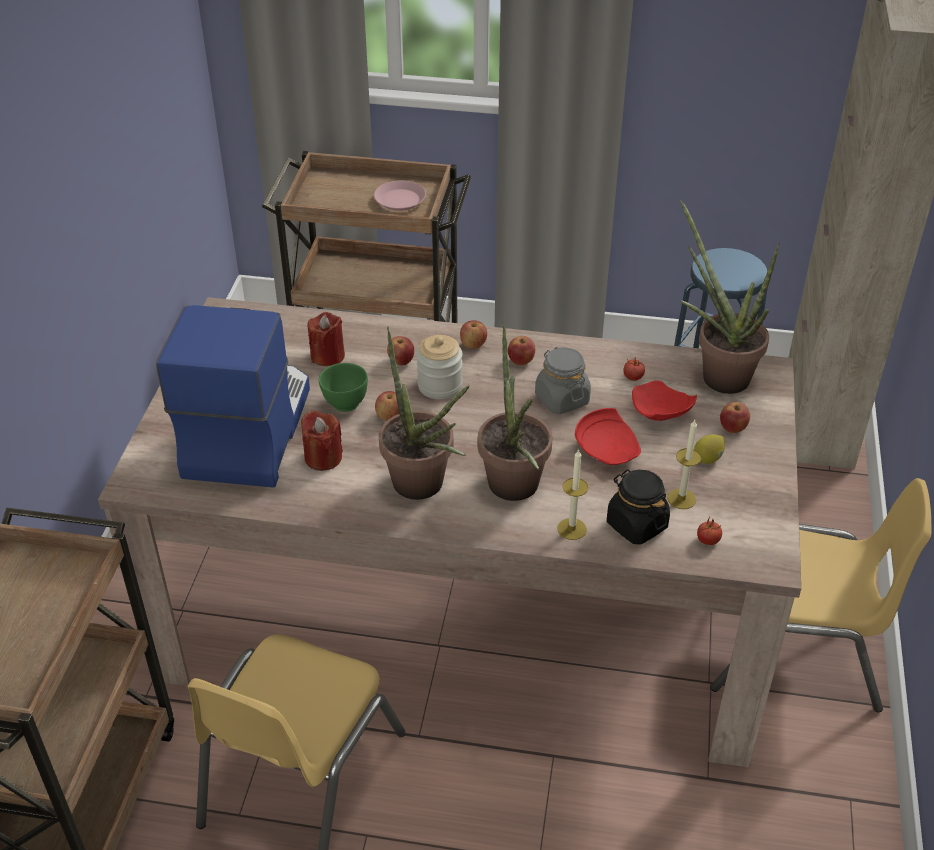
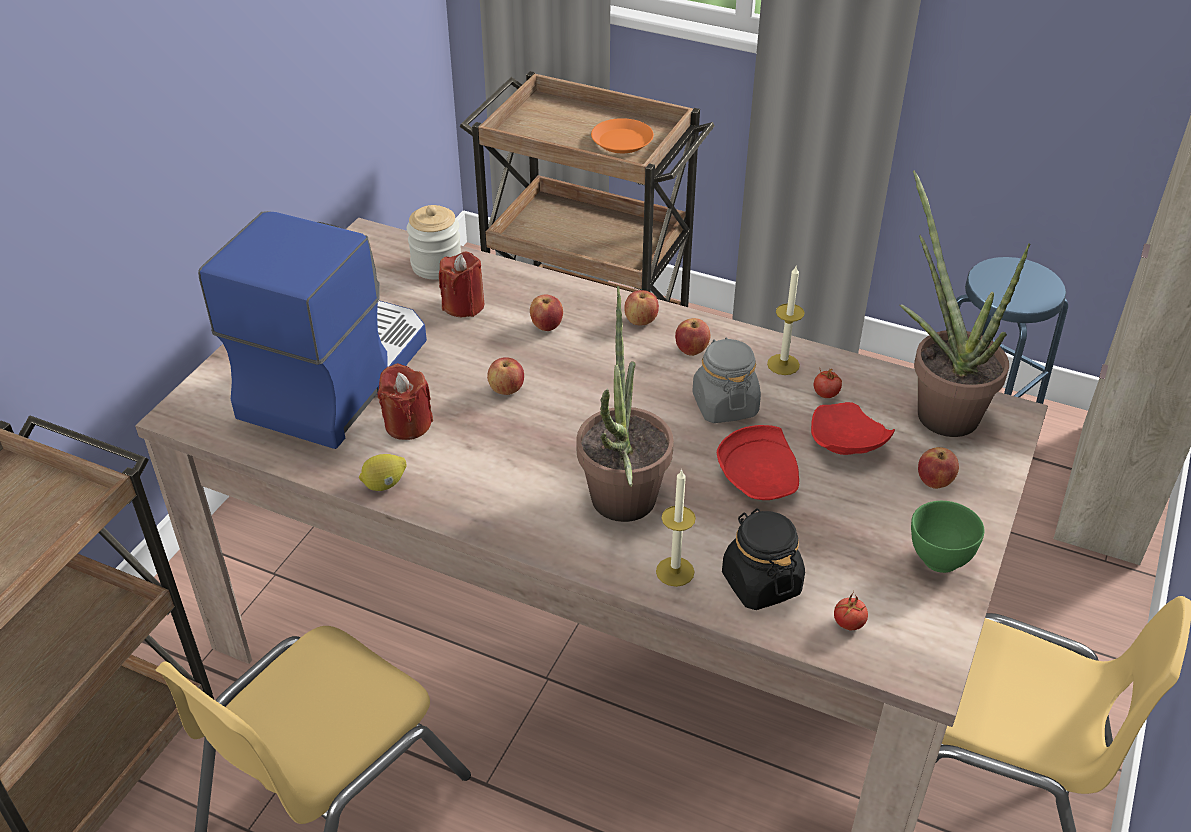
camera: 15 degrees right, 0 degrees up
(345, 403) = (460, 364): green bowl -> green bowl (938, 558)
(400, 200) = (622, 141): pink plate -> orange plate
(424, 489) = (511, 485): potted plant -> none
(439, 385) = (581, 362): jar -> jar (436, 265)
(681, 499) = (833, 561): candle -> candle (783, 364)
(708, 458) = (887, 515): lemon -> lemon (384, 484)

